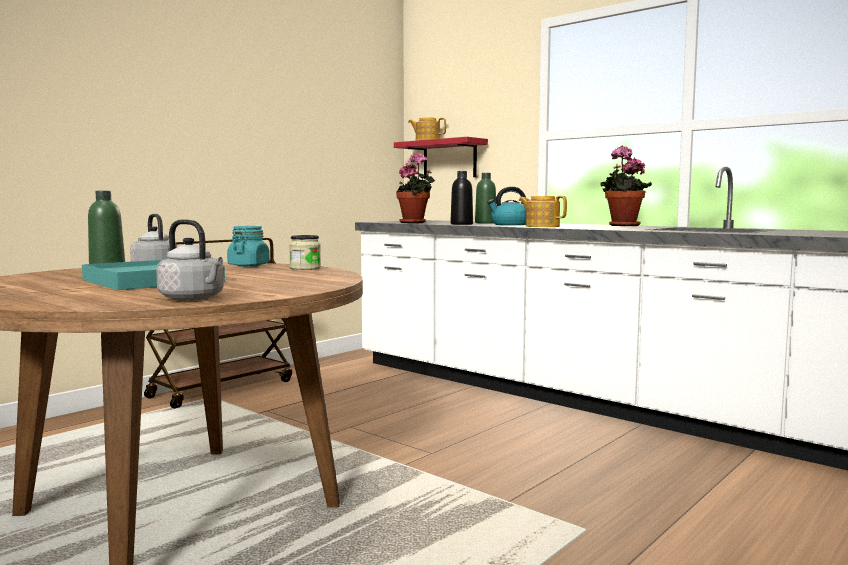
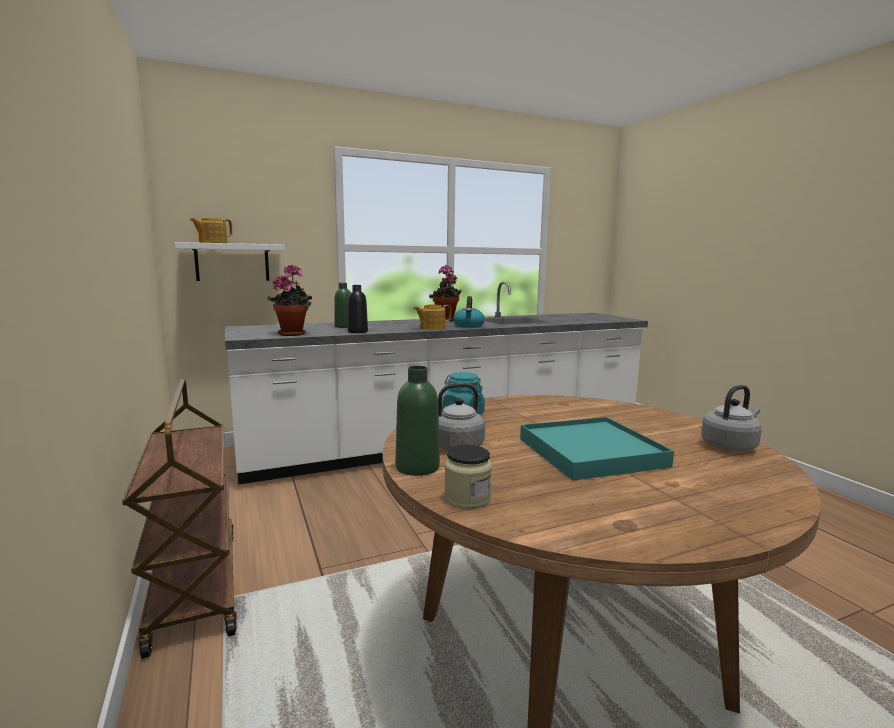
camera: 65 degrees left, 5 degrees up
(305, 268) = (510, 402): jar -> jar (467, 498)
(449, 159) = (232, 262): red shelf -> white shelf
(510, 224) = (386, 327): kettle -> kettle (469, 326)

